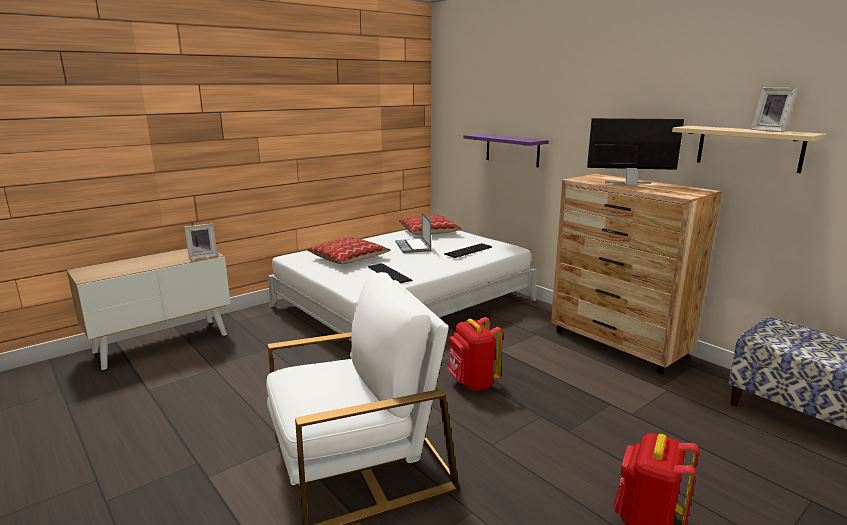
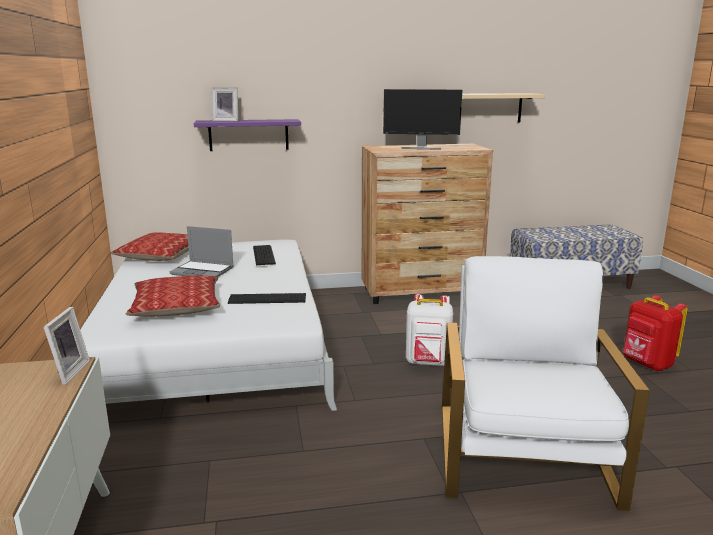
camera: 60 degrees left, 0 degrees up
(472, 383) = (428, 362): red backpack -> white backpack
(629, 184) = (421, 148): monitor -> monitor turned 120 degrees counterclockwise
(771, 130) = (505, 93): picture frame -> picture frame (226, 120)

